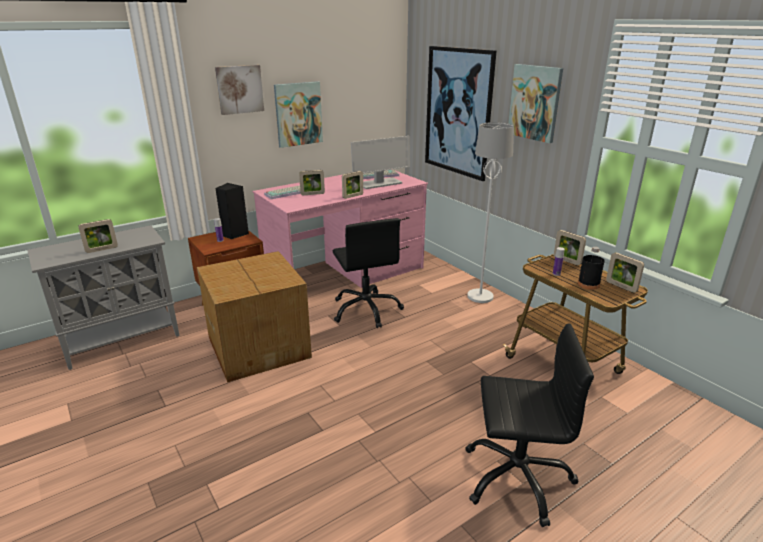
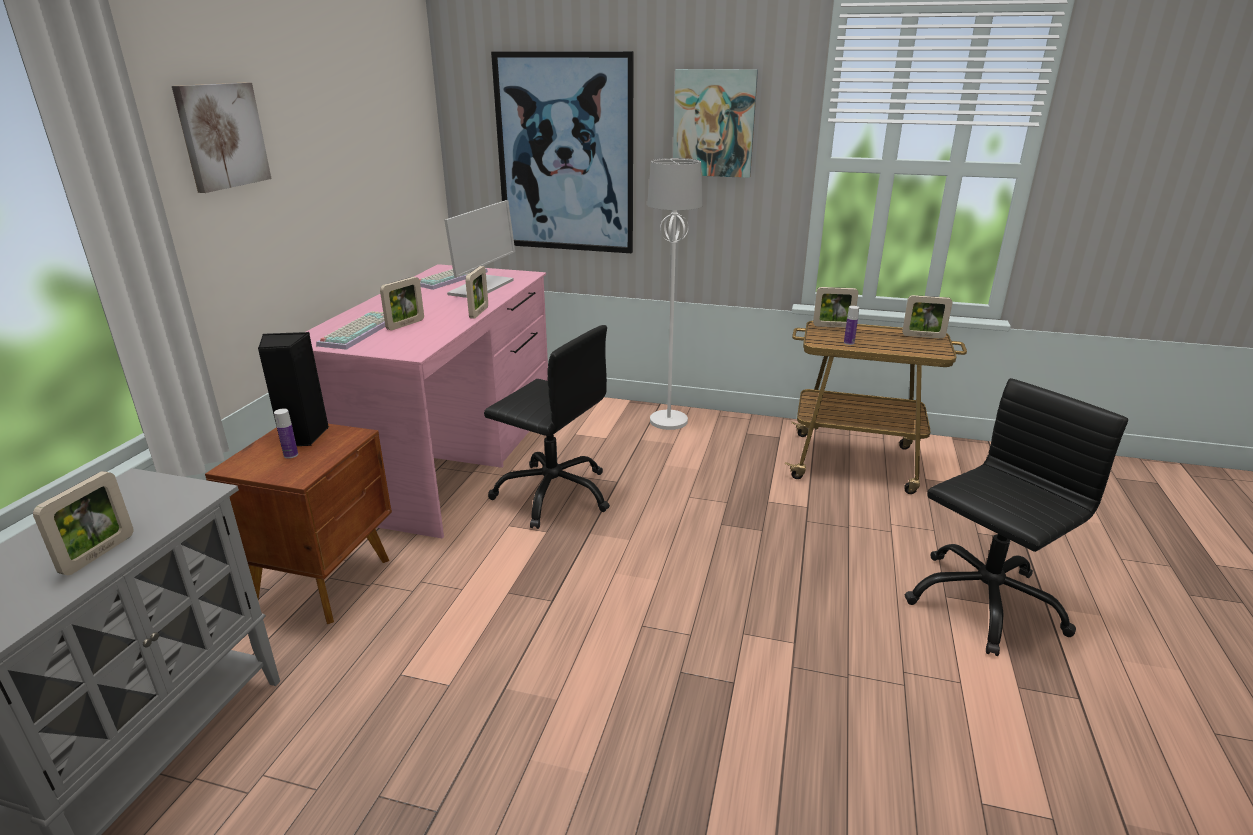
camera: 40 degrees left, 0 degrees up
(259, 346) = (467, 621): cardboard box -> none
(298, 114) = (317, 182): picture -> none
(588, 284) = (894, 344): black bottle -> none

